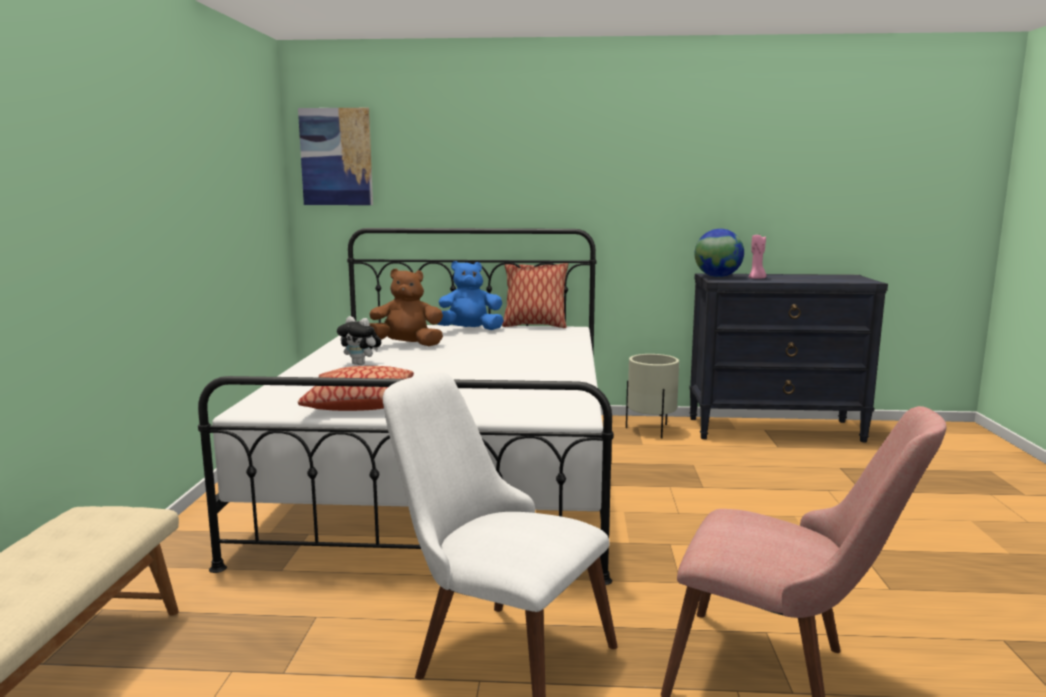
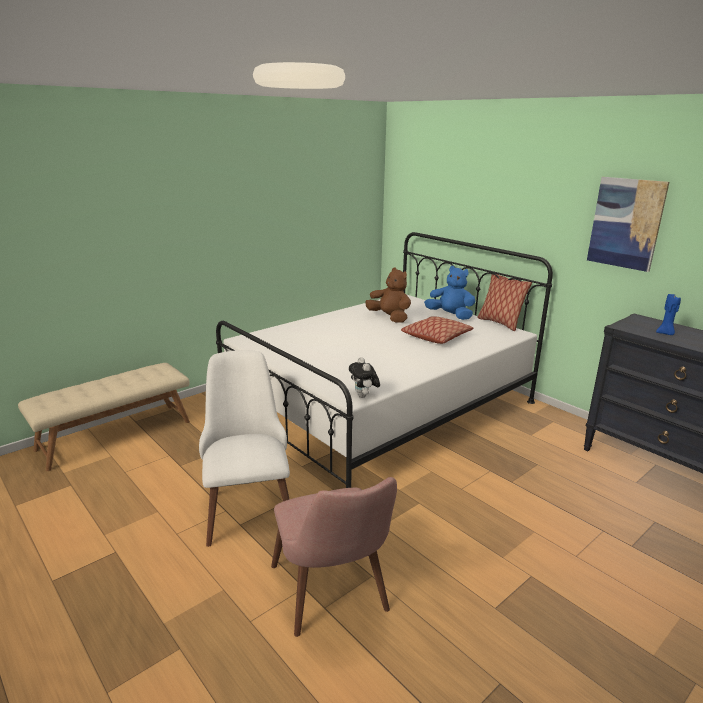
camera: 45 degrees right, 10 degrees up
(336, 157) = (408, 182): picture -> picture (626, 223)
(359, 403) = (285, 351): pillow -> pillow (436, 337)
(361, 364) = (340, 325): plush toy -> plush toy (364, 396)
(651, 430) = (558, 427): beige planter -> none
(717, 277) = (637, 322): globe -> none
(756, 278) = (665, 333): pink candle -> blue candle

